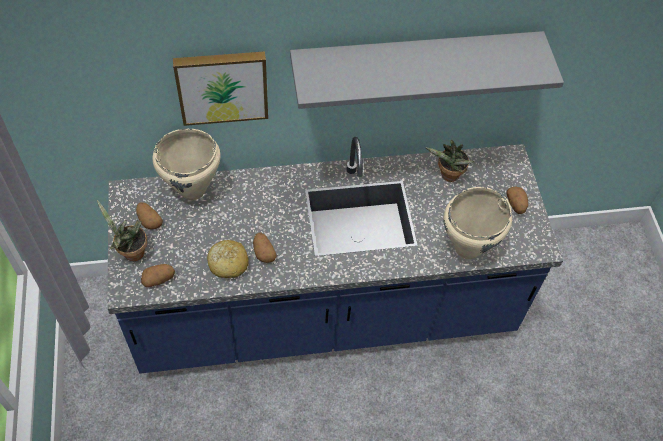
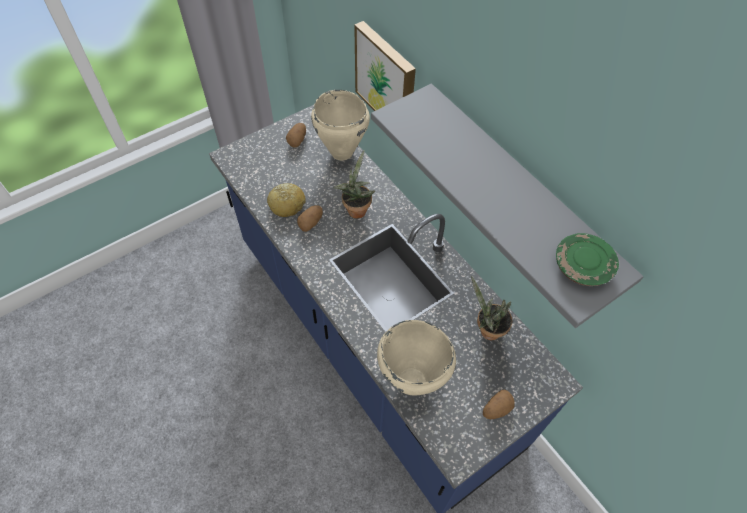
camera: 65 degrees right, 0 degrees up
(131, 252) = (263, 143): potted plant -> potted plant (356, 209)
(159, 279) = (249, 169): potato -> none
(521, 55) = (582, 266): none -> green plate

